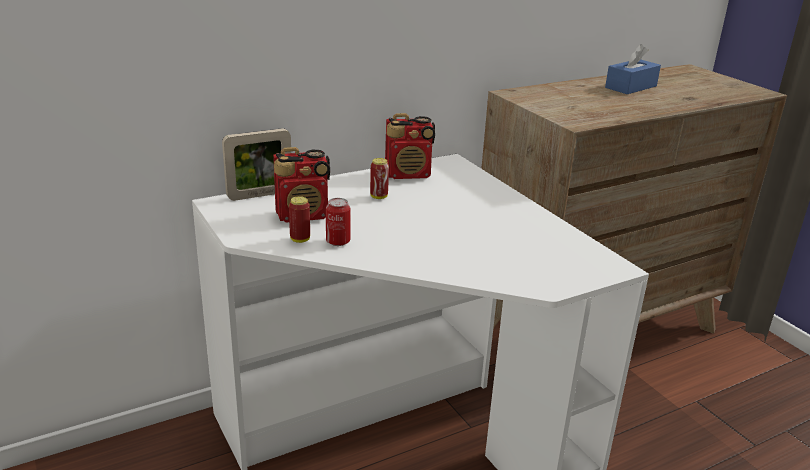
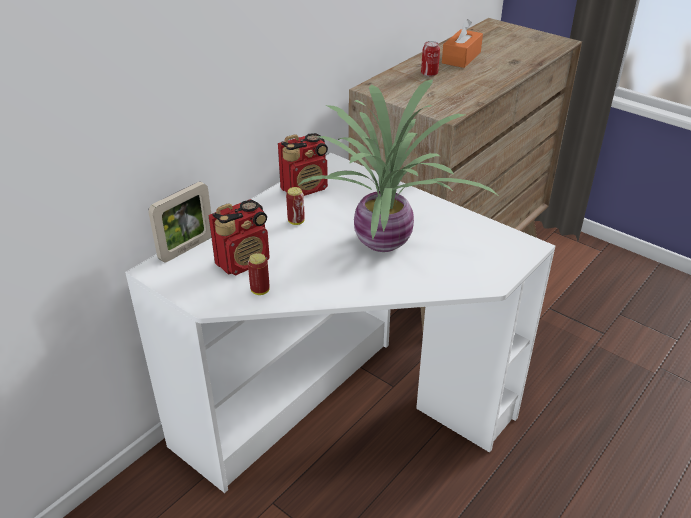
camera: 20 degrees left, 10 degrees up
(338, 241) = (295, 283): can -> can (429, 74)
(456, 231) = (385, 243): none -> potted plant
(631, 87) = (461, 57): blue tissue box -> orange tissue box

